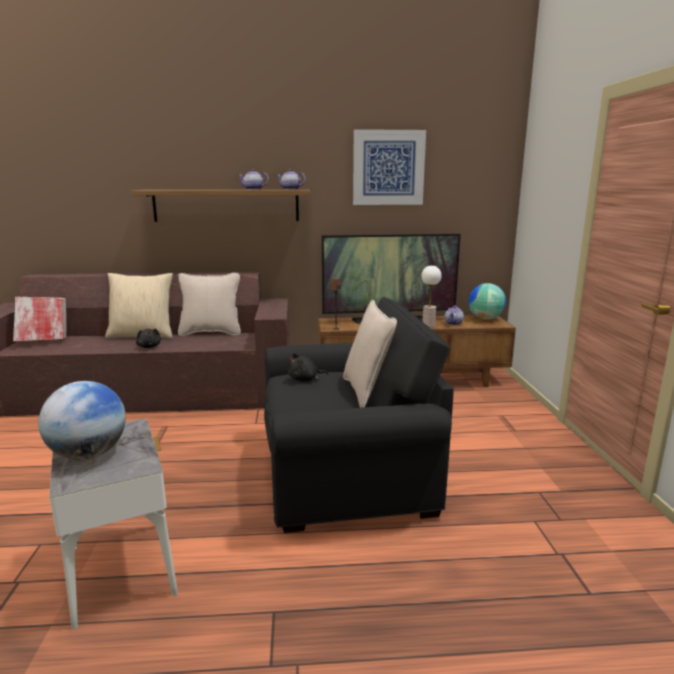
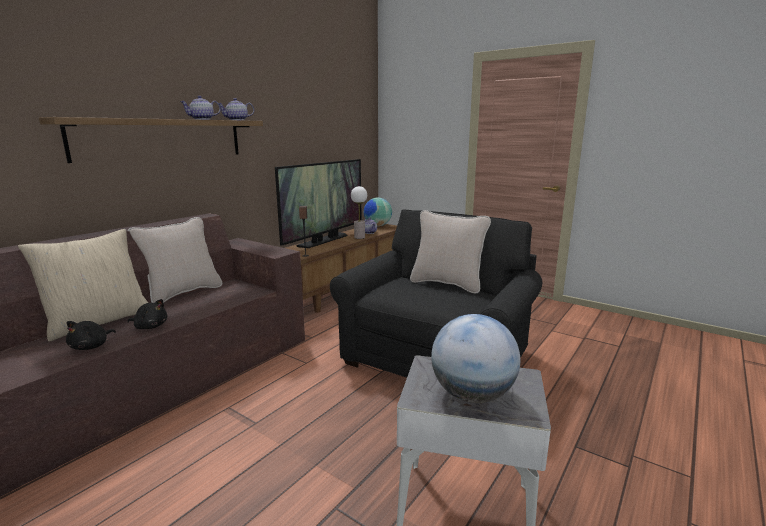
camera: 50 degrees left, 0 degrees up
(305, 379) = (404, 290): black plush toy -> black plush toy (91, 346)
(388, 168) = (303, 102): picture -> none

